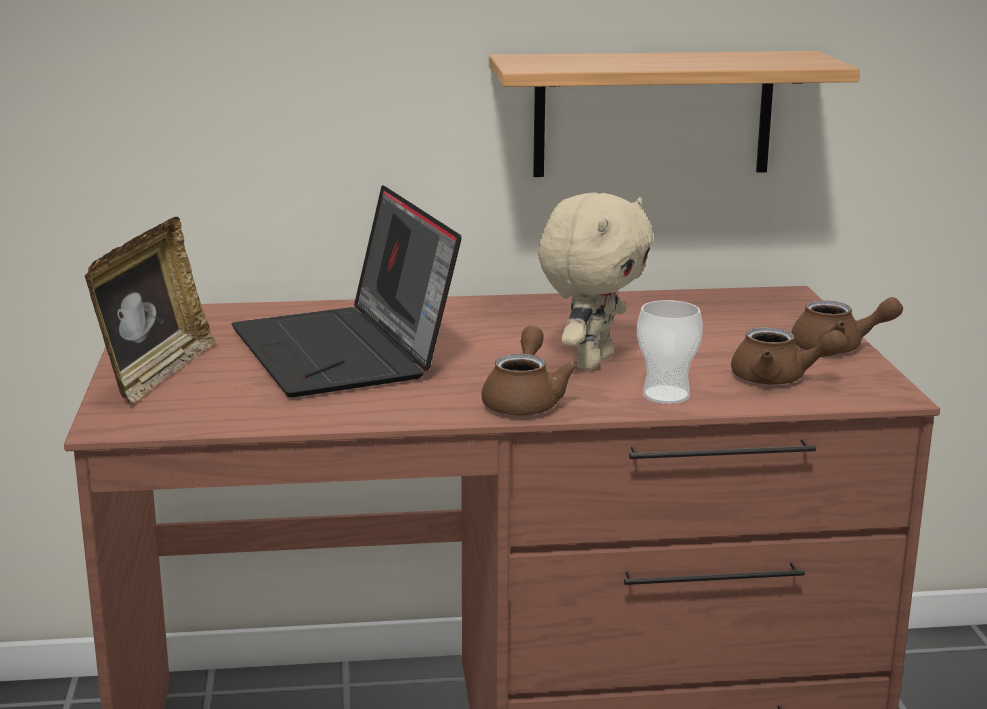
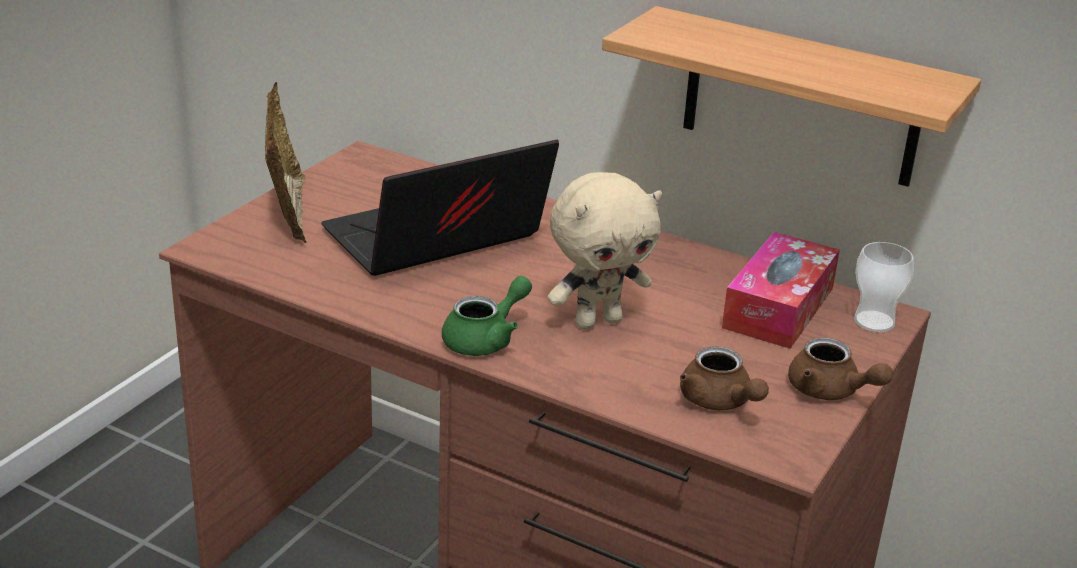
camera: 35 degrees right, 10 degrees up
(155, 373) = (288, 213): picture frame -> picture frame turned 60 degrees counterclockwise
(346, 353) = (434, 241): laptop -> laptop turned 45 degrees clockwise
(525, 401) = (486, 339): brown teapot -> green teapot
(666, 395) = (599, 378): cup -> cup (874, 321)
(707, 313) = (778, 307): none -> tissue box

